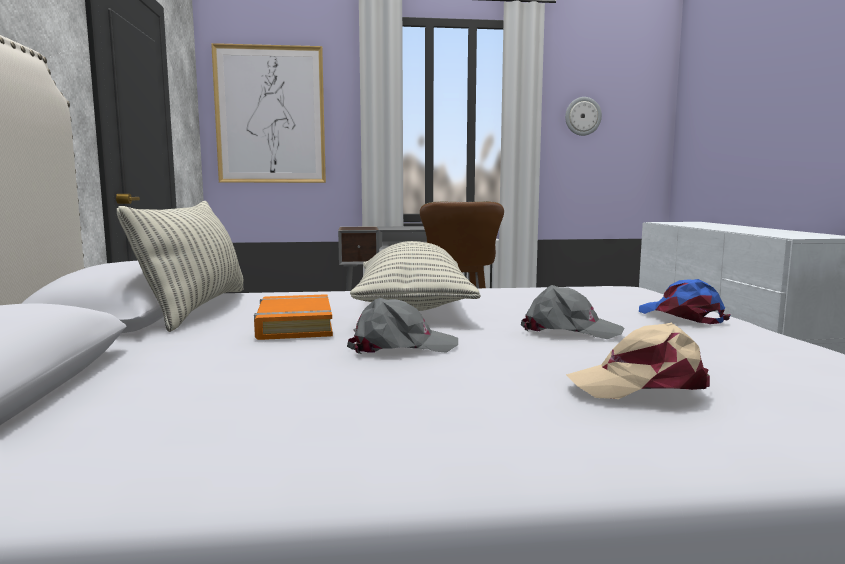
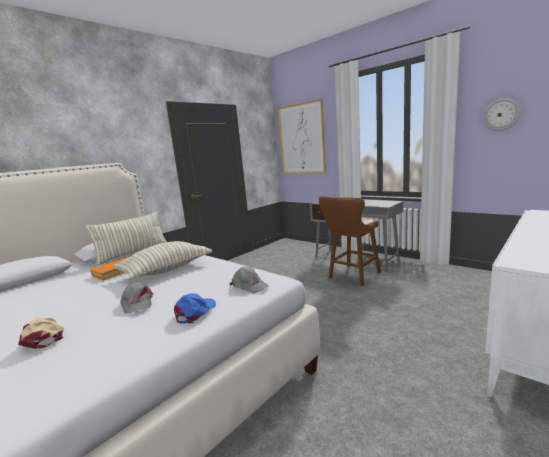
camera: 50 degrees right, 5 degrees up
(401, 346) = (90, 292): grey cap -> grey cap (249, 286)

